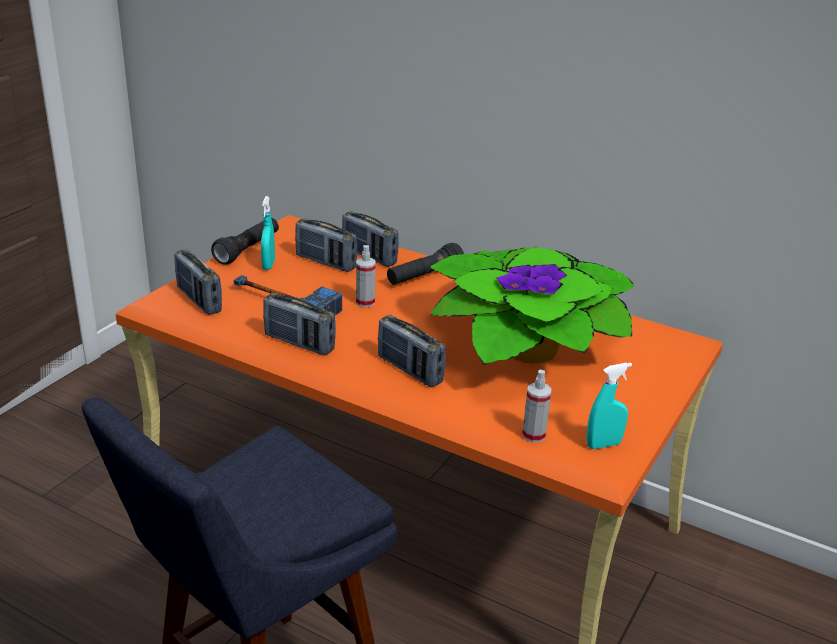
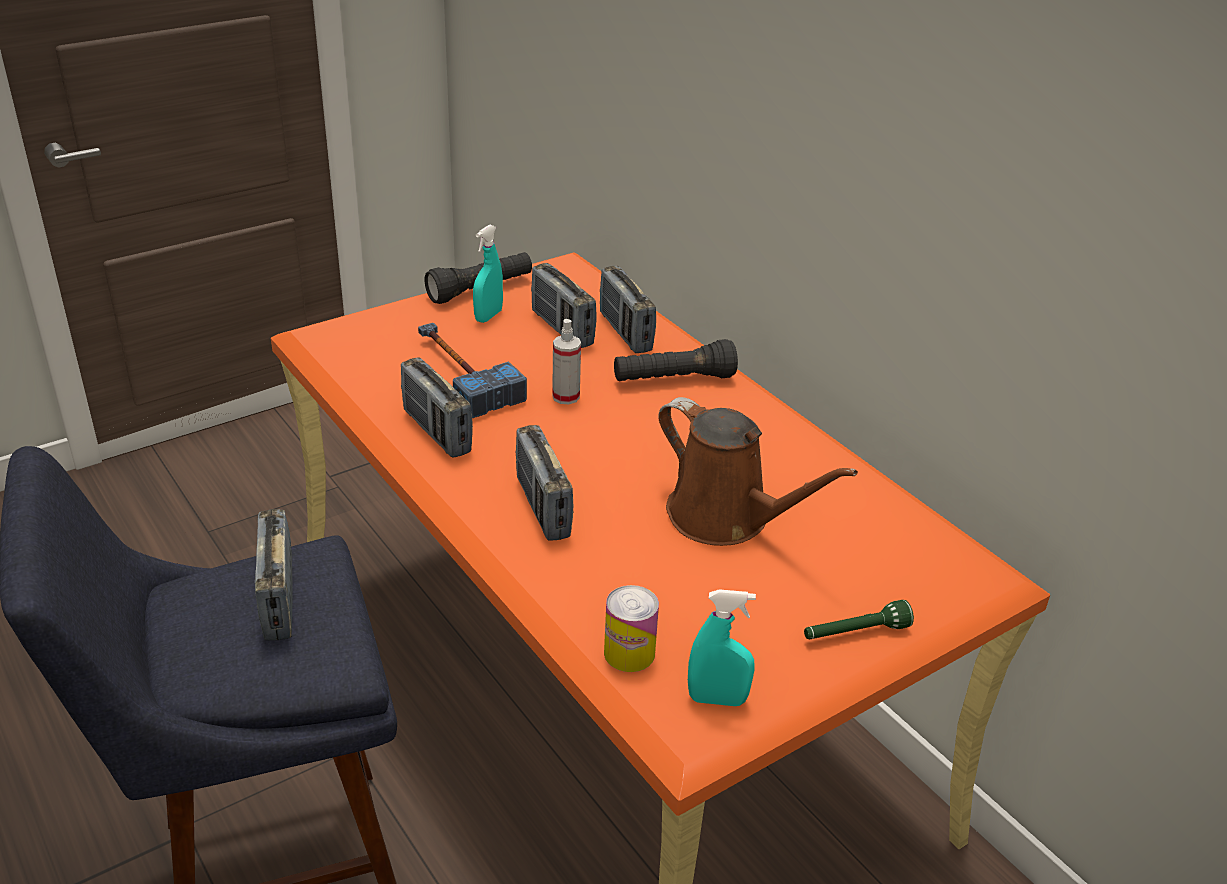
camera: 25 degrees right, 5 degrees up
(199, 300) = (368, 344): radio -> radio (278, 600)
(524, 347) = (726, 518): potted plant -> brown watering can
(533, 435) = (629, 653): spray bottle -> can
(646, 389) = (855, 633): none -> green flashlight

